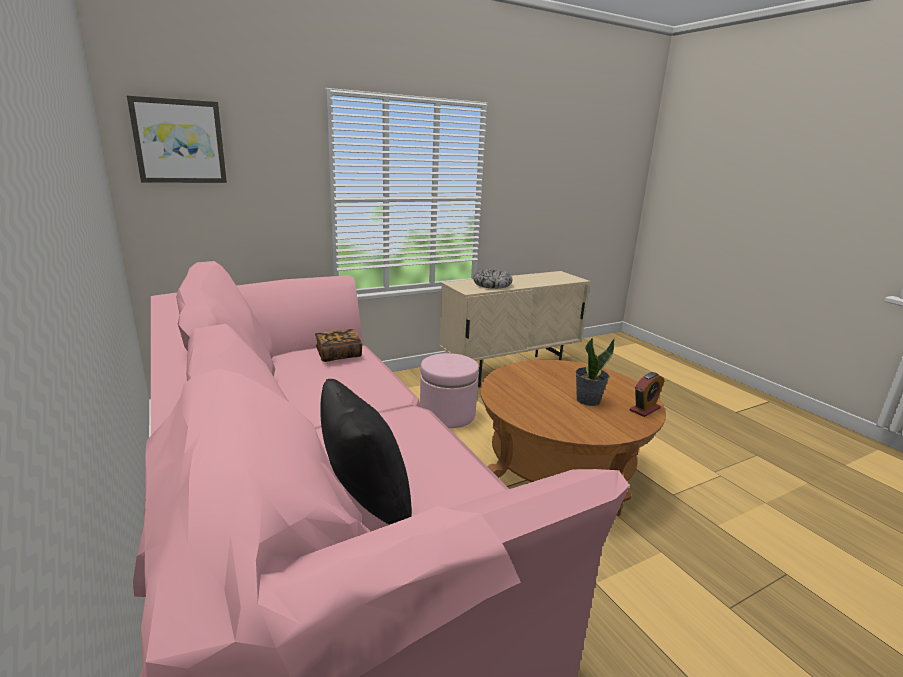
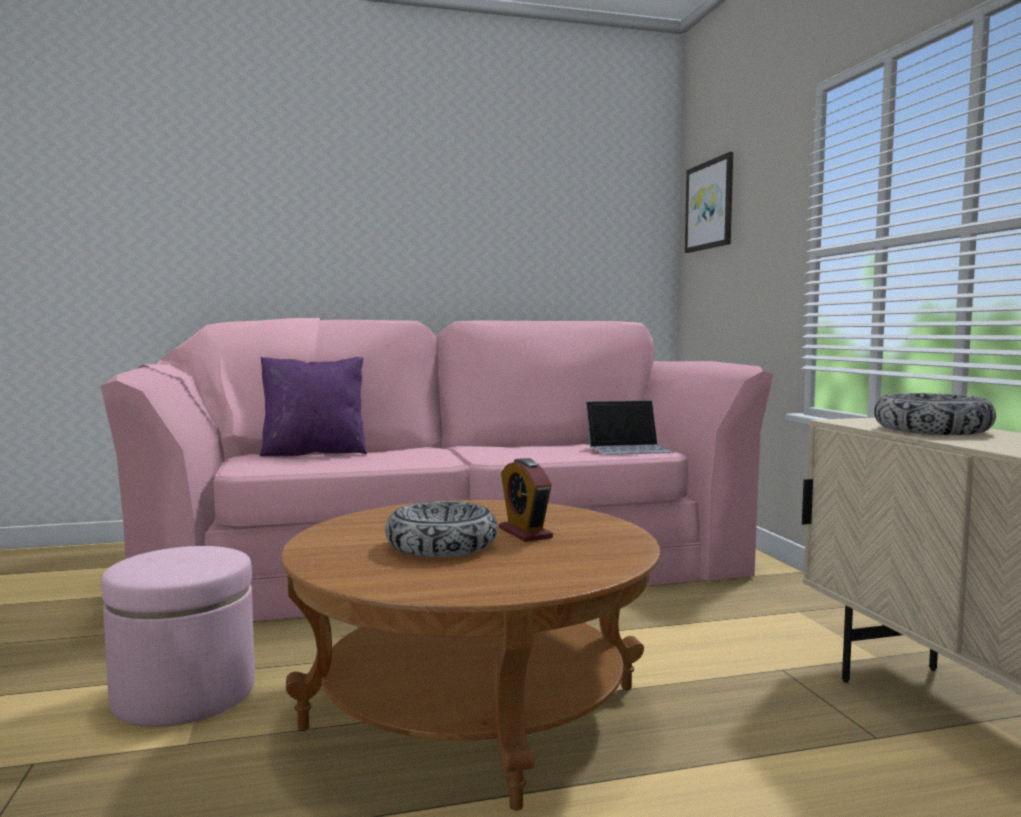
camera: 105 degrees right, 15 degrees down
(338, 355) = (629, 448): book -> laptop
(365, 499) = (314, 453): black pillow -> purple pillow
(447, 414) = (691, 635): pink ottoman -> pink ottoman (184, 694)
(587, 400) = (441, 546): potted plant -> bowl
(644, 409) = (366, 577): alarm clock -> alarm clock (525, 533)

